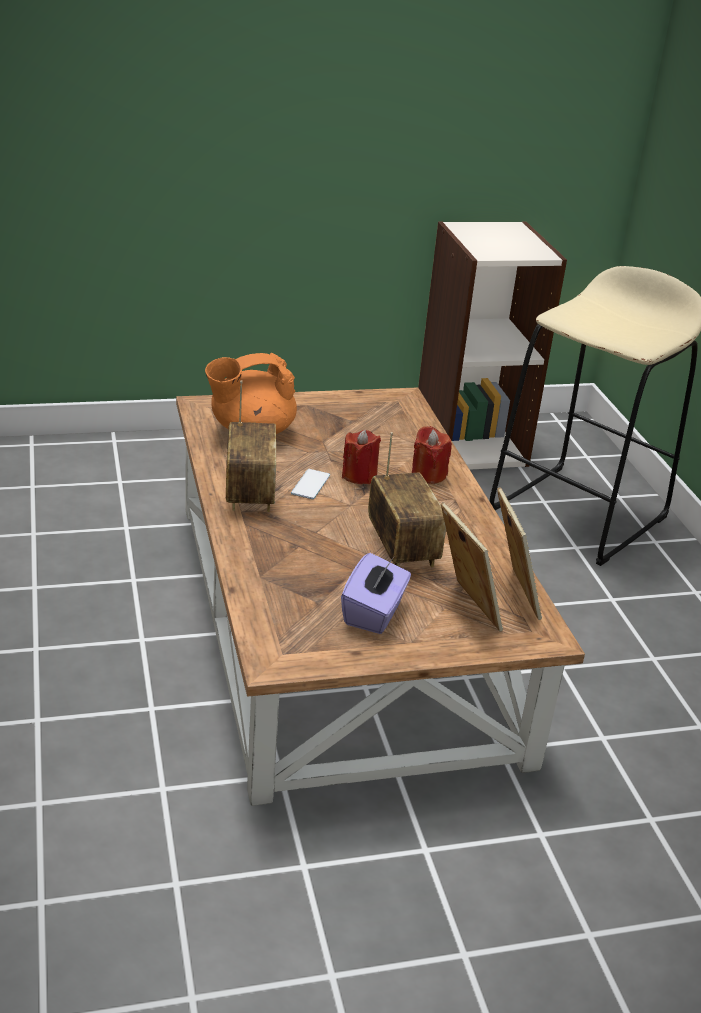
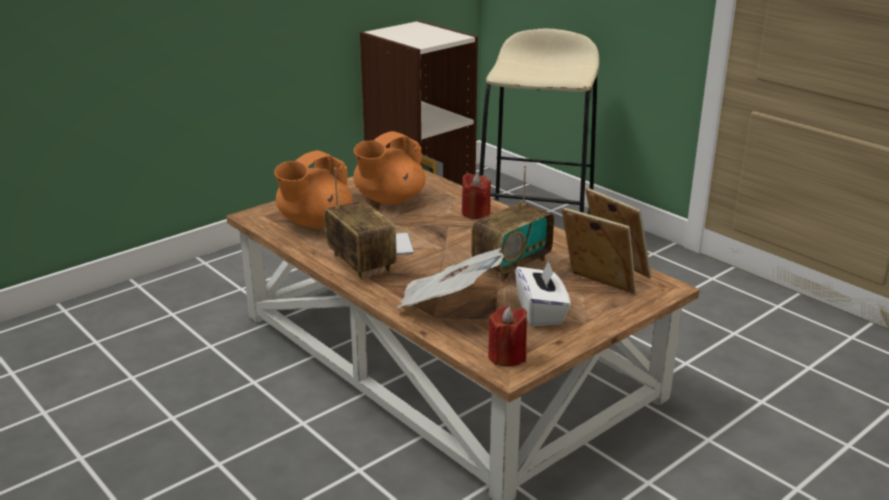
camera: 25 degrees left, 5 degrees down
(288, 567) = (448, 303): none -> newspaper
(352, 429) = (389, 200): none -> orange teapot
(359, 476) = (429, 228): red candle -> red candle (507, 356)
(374, 613) = (541, 312): purple tissue box -> white tissue box
(402, 547) = (511, 264): radio -> radio turned 90 degrees clockwise

